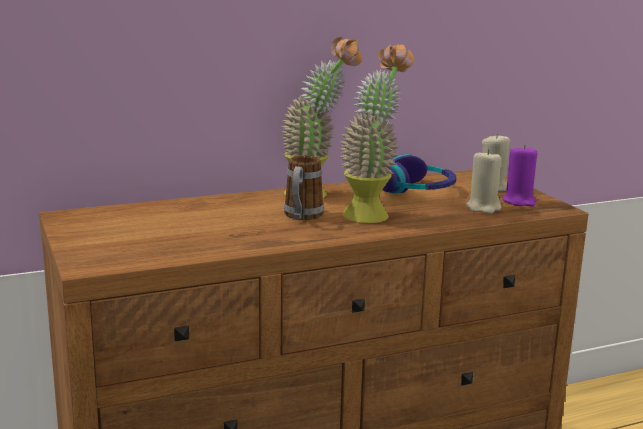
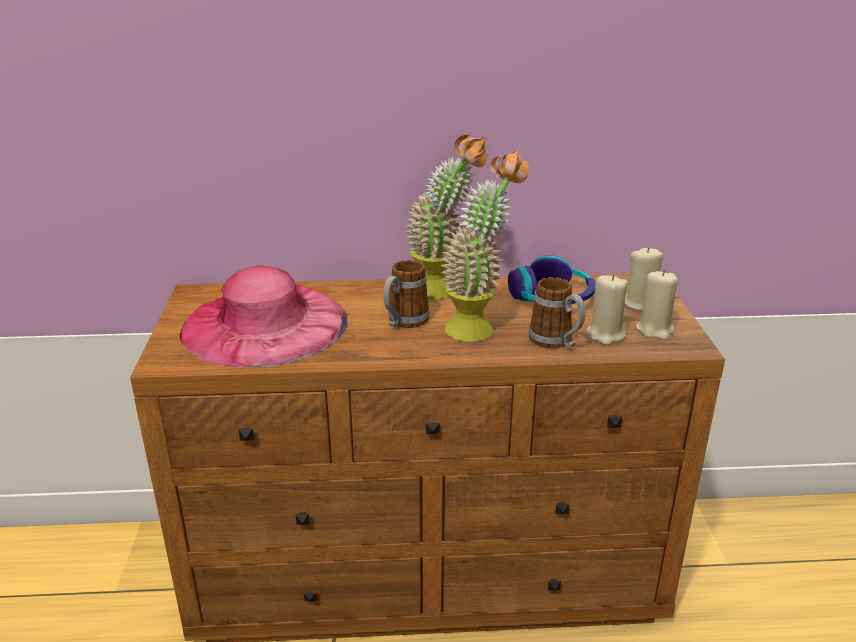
camera: 20 degrees right, 10 degrees up
(166, 230) = (264, 324): none -> pink hat
(448, 216) = (556, 342): none -> mug
(519, 201) = (655, 330): purple candle -> beige candle

